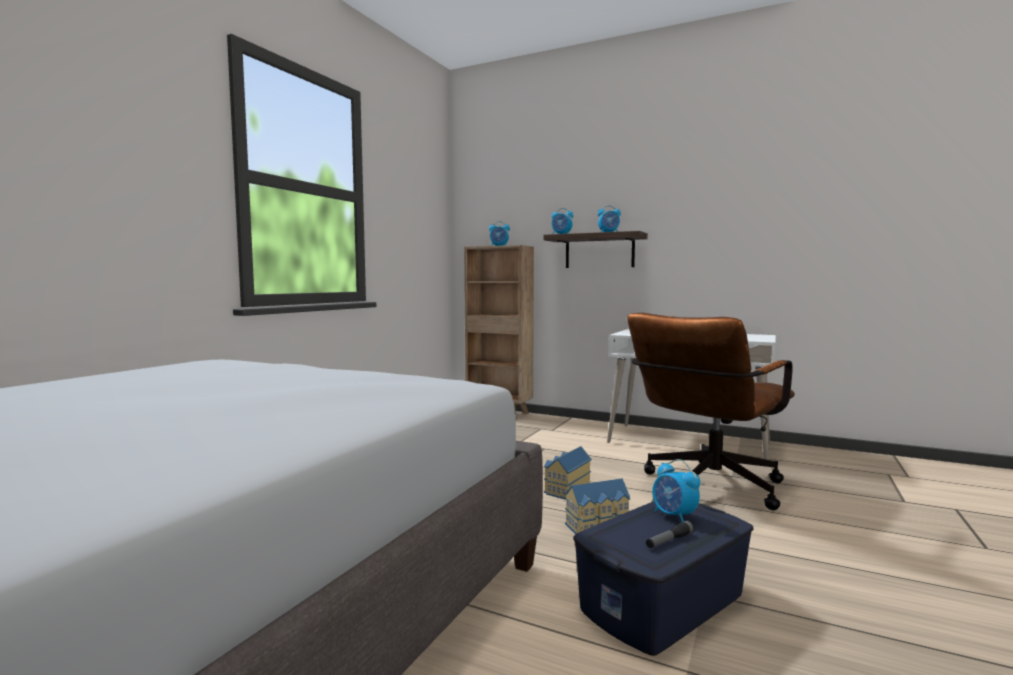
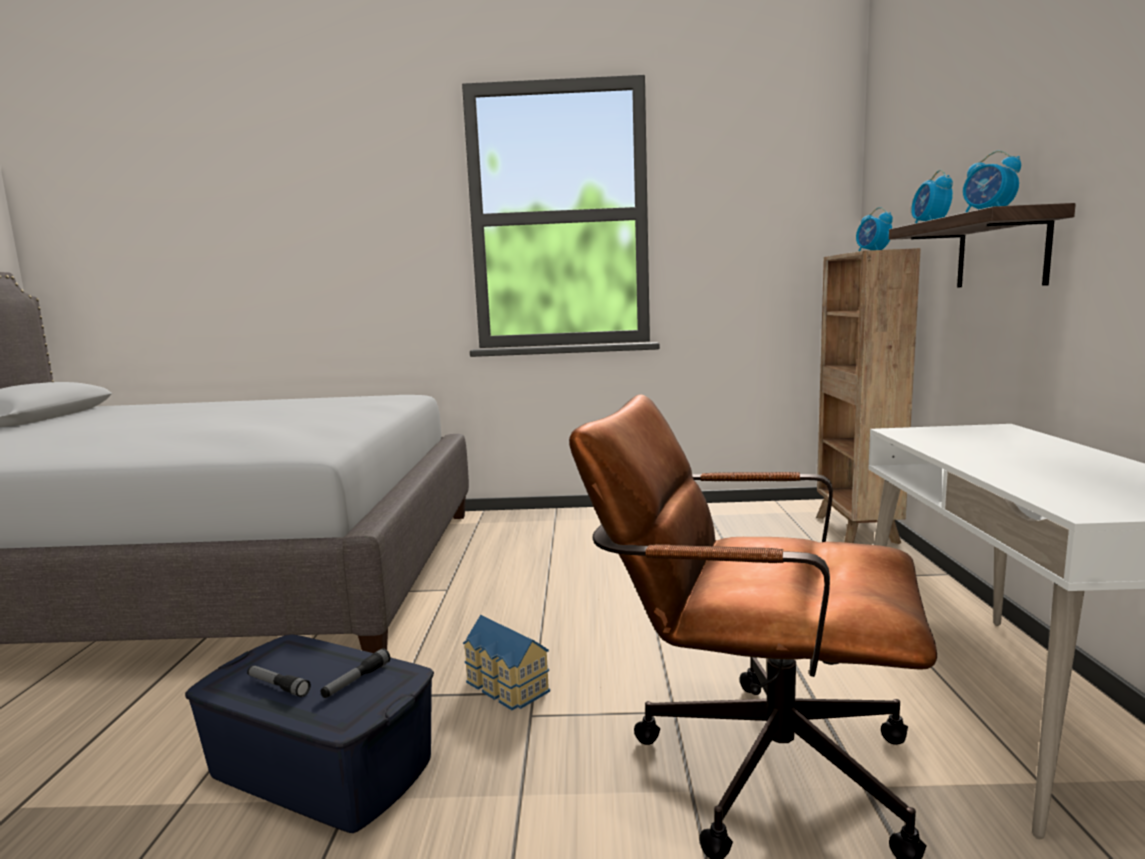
camera: 65 degrees right, 5 degrees up
(566, 488) = (612, 639): toy house -> none
(674, 516) = (356, 680): alarm clock -> flashlight

